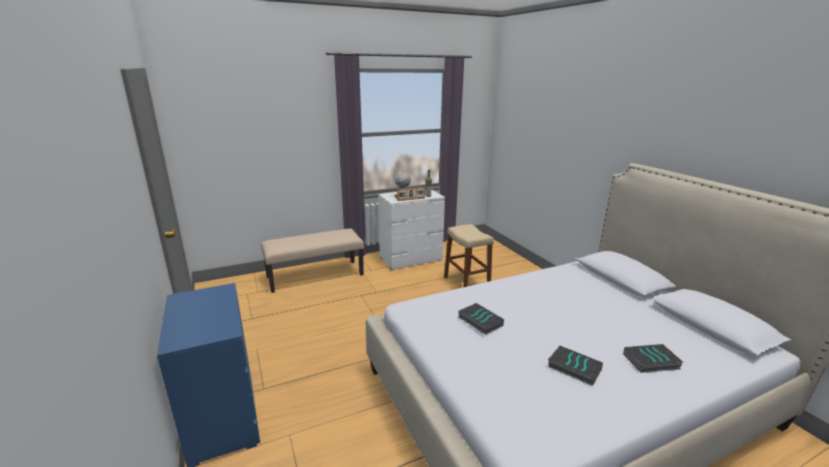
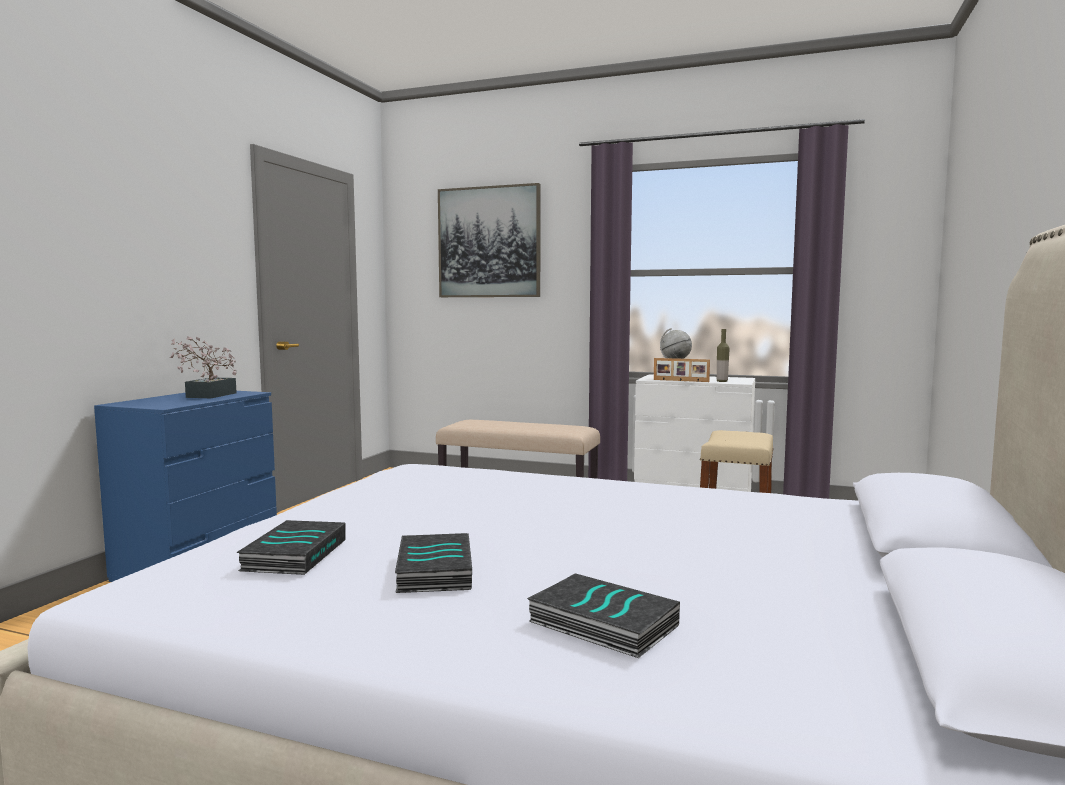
camera: 45 degrees right, 15 degrees down
(207, 305) = (207, 396): none -> potted plant
(259, 117) = (489, 242): none -> picture
(479, 321) = (451, 493): book -> book (293, 554)

